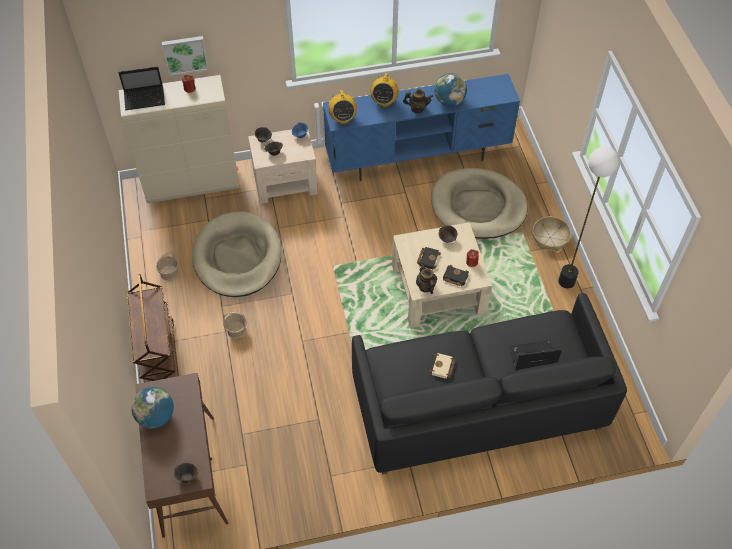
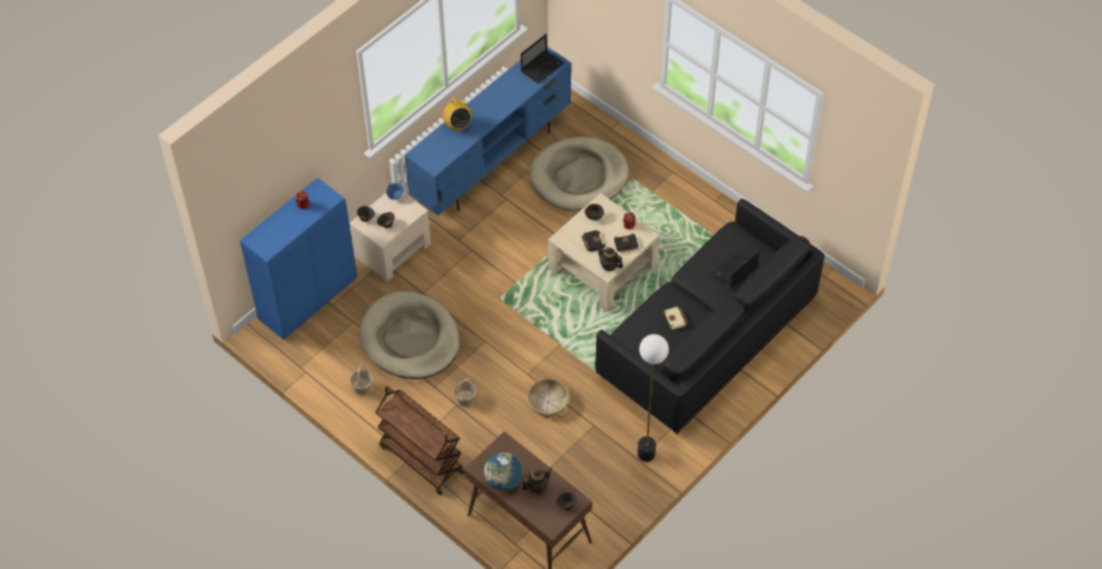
camera: 35 degrees left, 0 degrees up
(145, 98) = (272, 234): laptop -> laptop (542, 67)
(185, 54) = (288, 174): picture -> none
(193, 184) = (309, 299): beige cabinet -> blue cabinet
(342, 119) = (435, 160): radio -> none
(417, 108) = (491, 116): teapot -> teapot (537, 486)
(449, 101) = (512, 95): globe -> none
(550, 237) = (659, 170): basket -> basket (548, 402)
(566, 281) = (699, 200): floor lamp -> floor lamp (646, 454)

